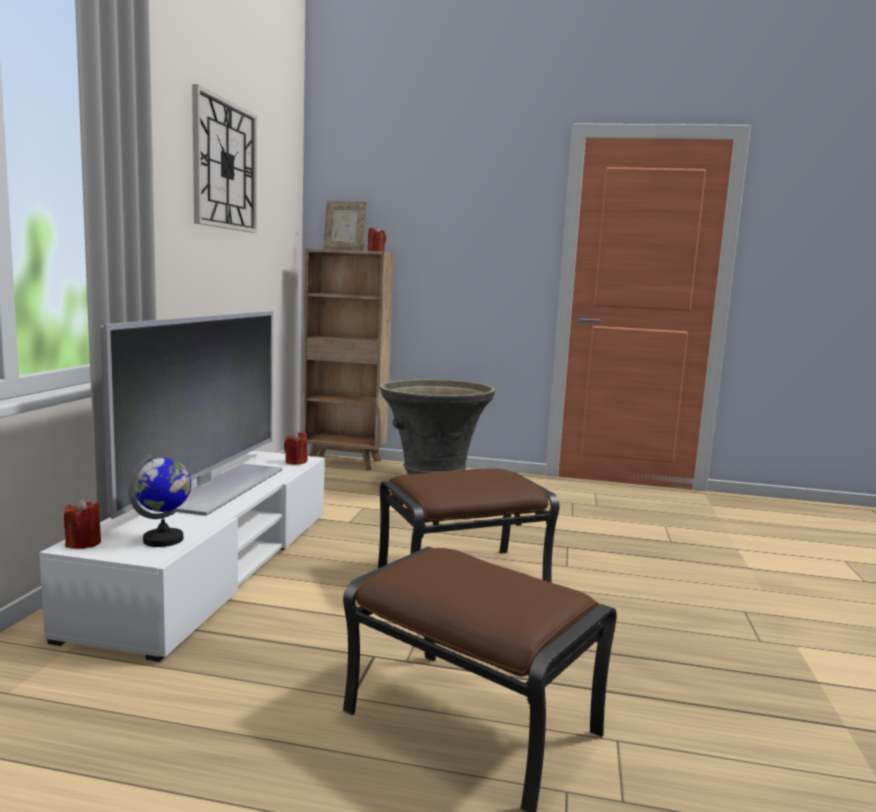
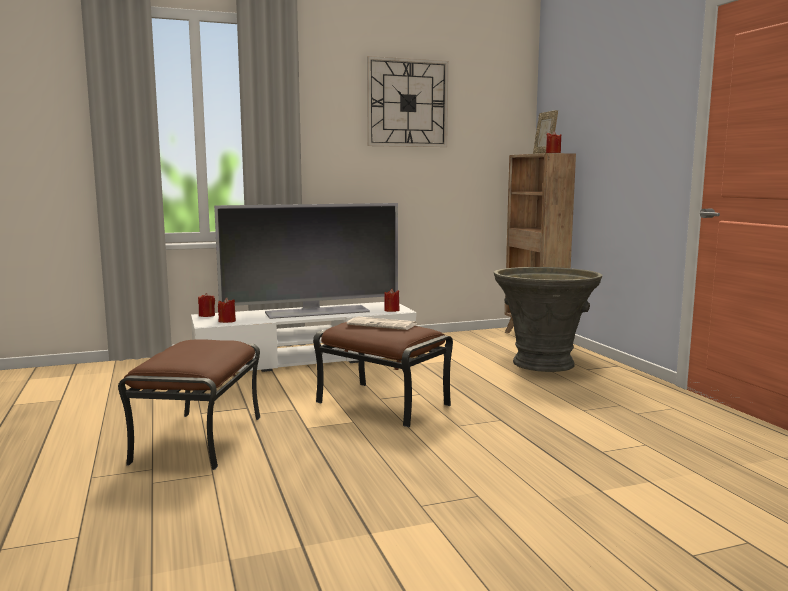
camera: 60 degrees right, 0 degrees up
(164, 540) = (227, 321): globe -> red candle
(462, 476) = (383, 324): none -> newspaper

